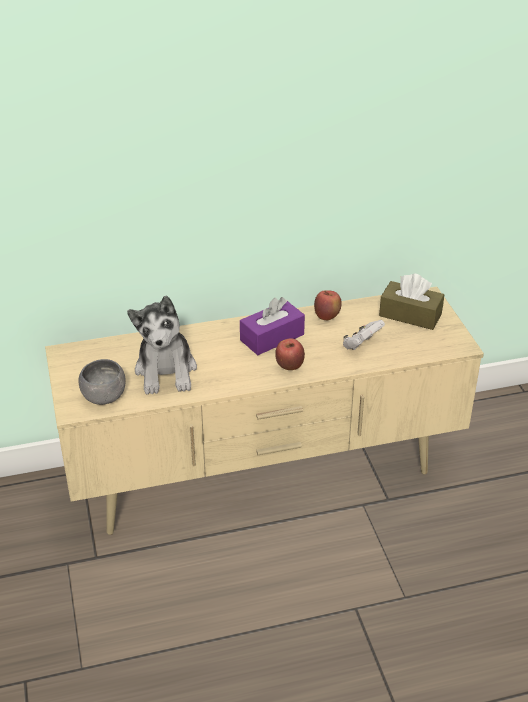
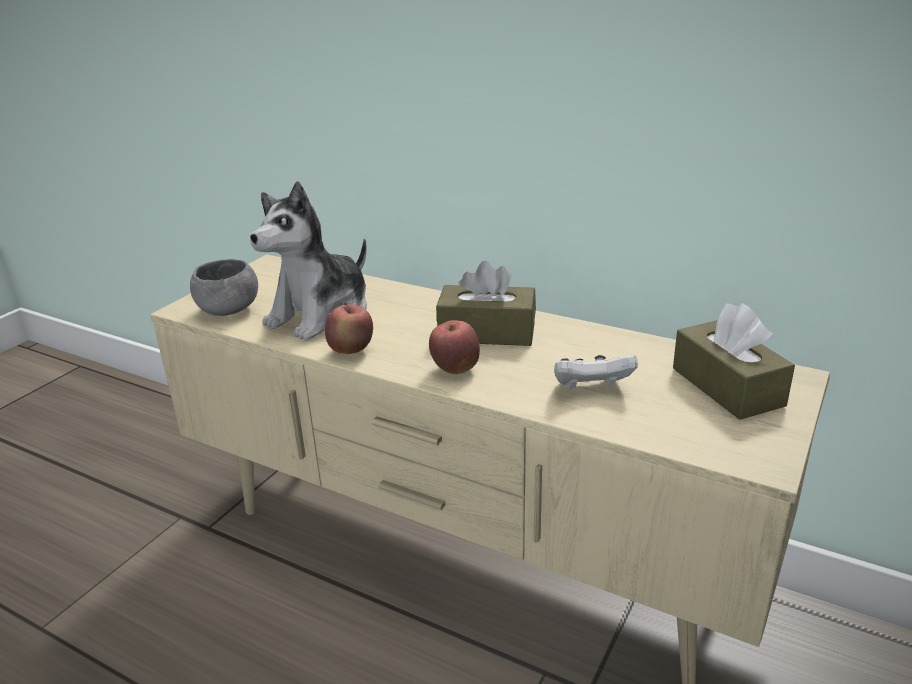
camera: 45 degrees right, 10 degrees down
(272, 337) = (487, 332): purple tissue box -> brown tissue box
(327, 317) = (593, 340): apple -> apple (351, 351)

